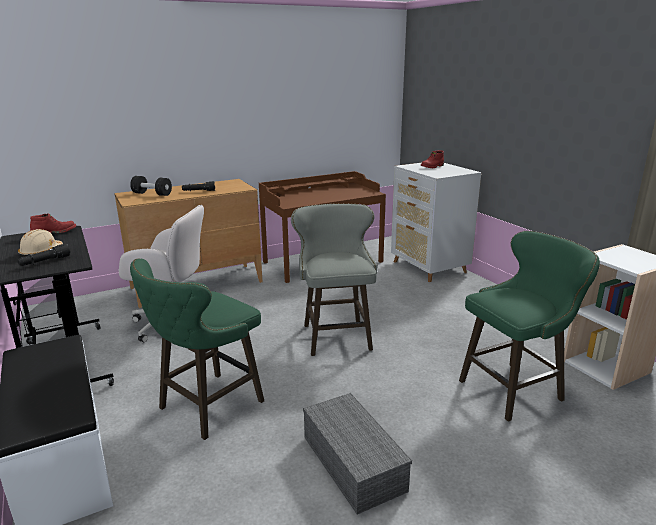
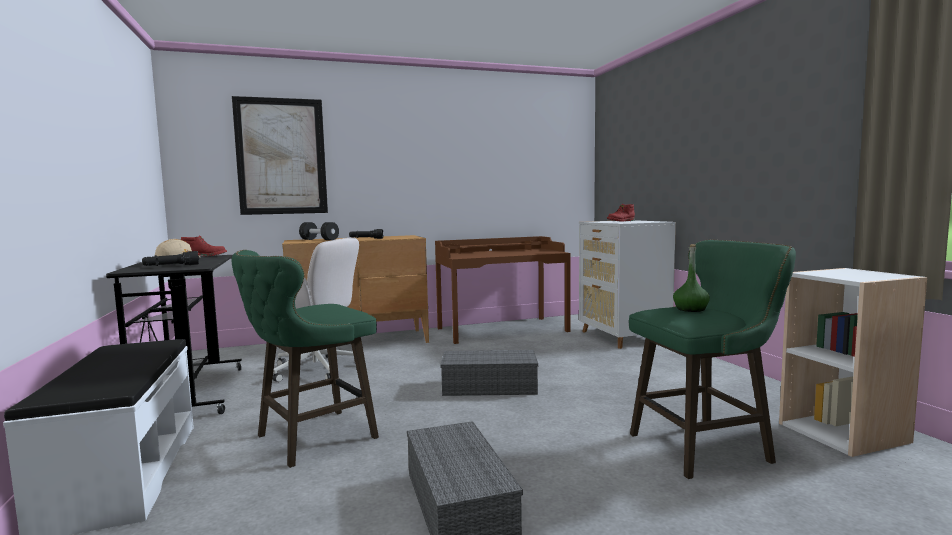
camera: 10 degrees right, 15 degrees down
(102, 107) = (281, 156): none -> picture
(336, 335) = (491, 386): grey stool -> grey storage box
(515, 296) = (690, 309): none -> green bottle

